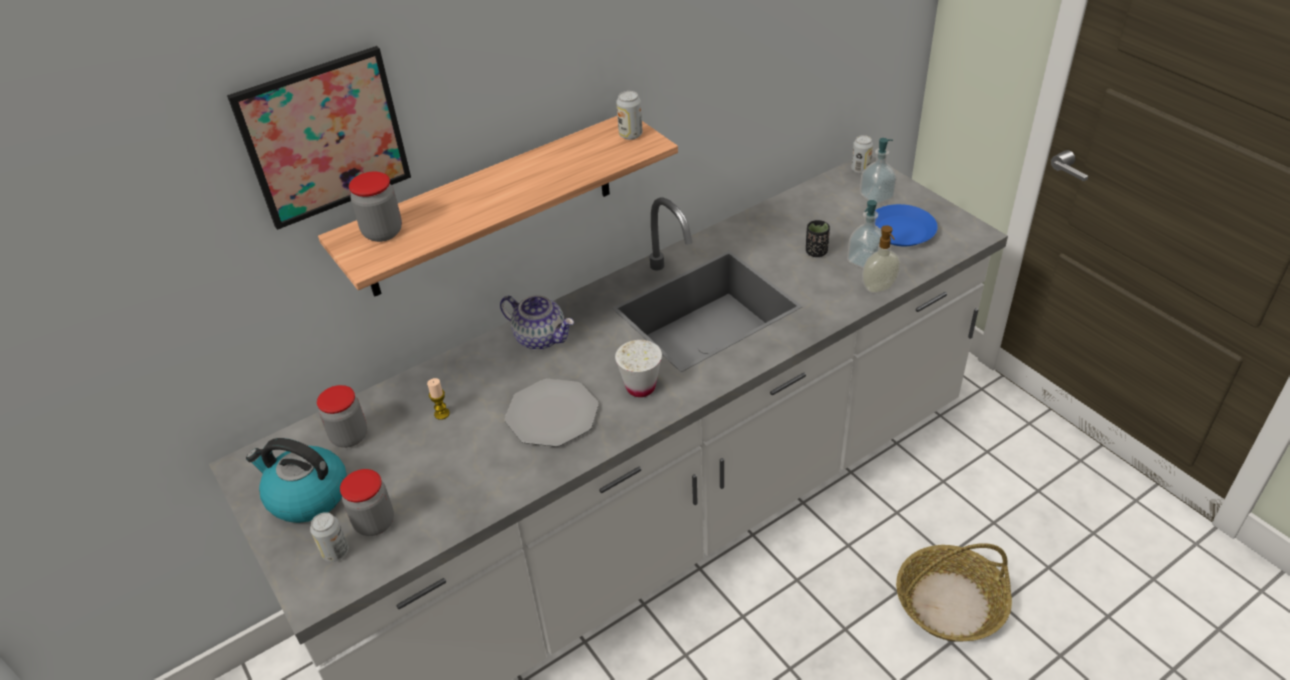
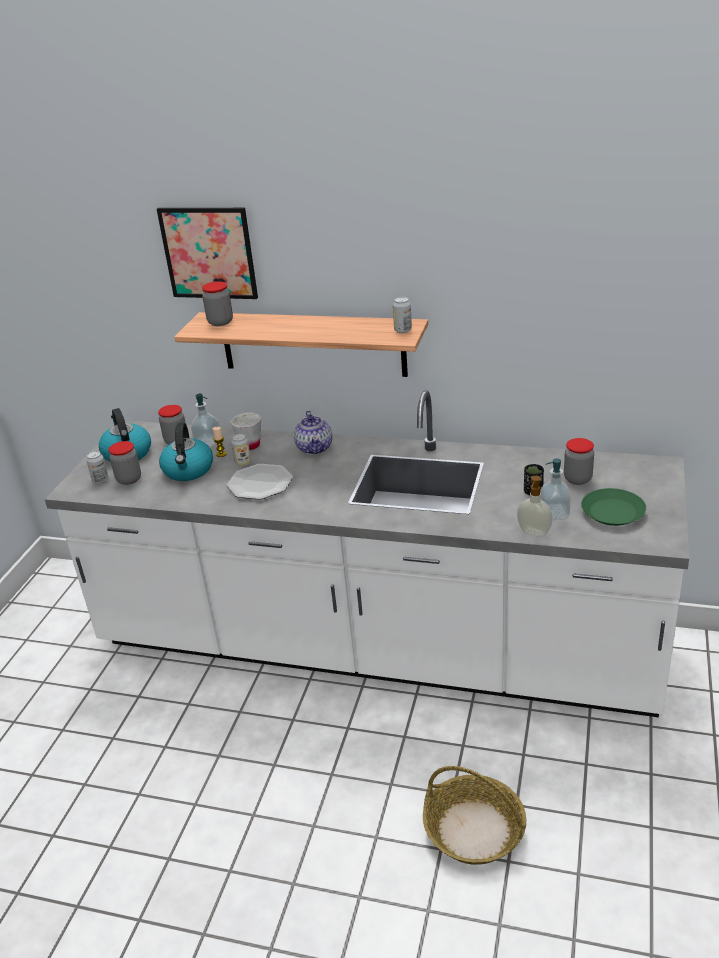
camera: 50 degrees right, 10 degrees down
(436, 459) = (188, 470): none -> kettle
(640, 387) = (316, 498): white cup -> white cup (250, 445)
(828, 218) = (577, 479): none -> jar
(860, 169) = (656, 464): can -> can (243, 463)
(876, 197) = (635, 485): soap dispenser -> soap dispenser (208, 442)
(901, 232) = (612, 512): blue plate -> green plate

